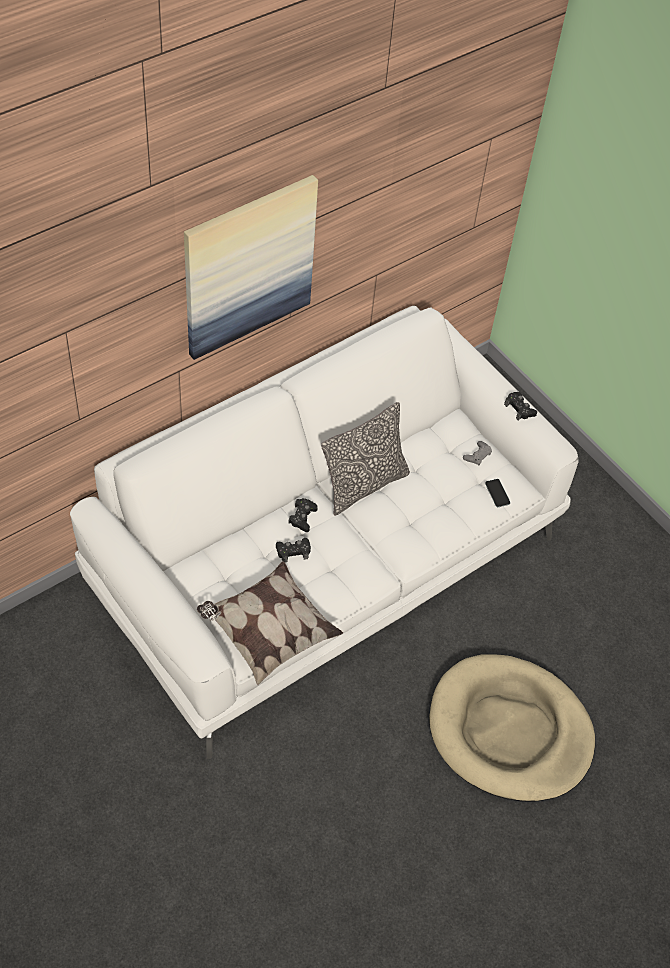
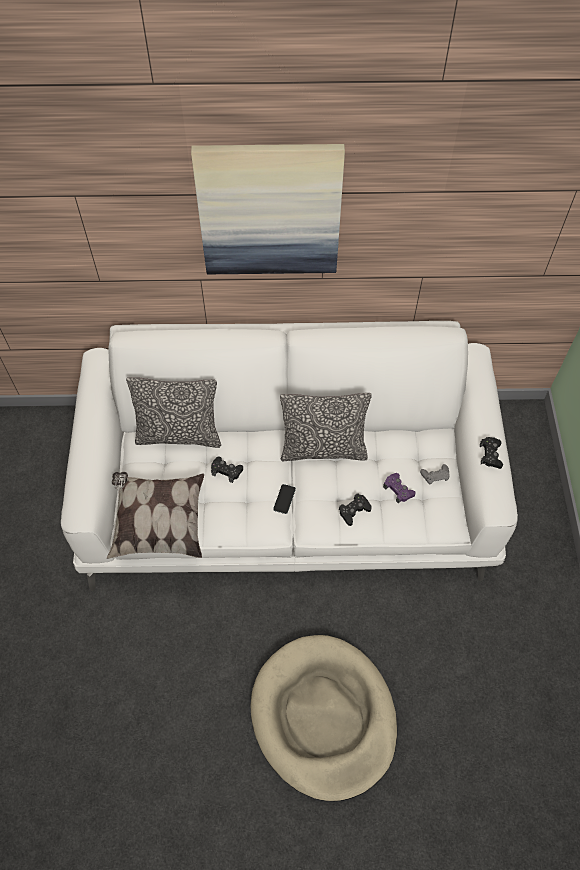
camera: 40 degrees right, 5 degrees up
(220, 544) = (179, 435): none -> pillow
(302, 517) = (254, 448): black game controller -> black game controller (354, 511)
(456, 484) = (398, 490): none -> purple game controller
(497, 493) = (428, 516): phone -> phone (284, 499)

